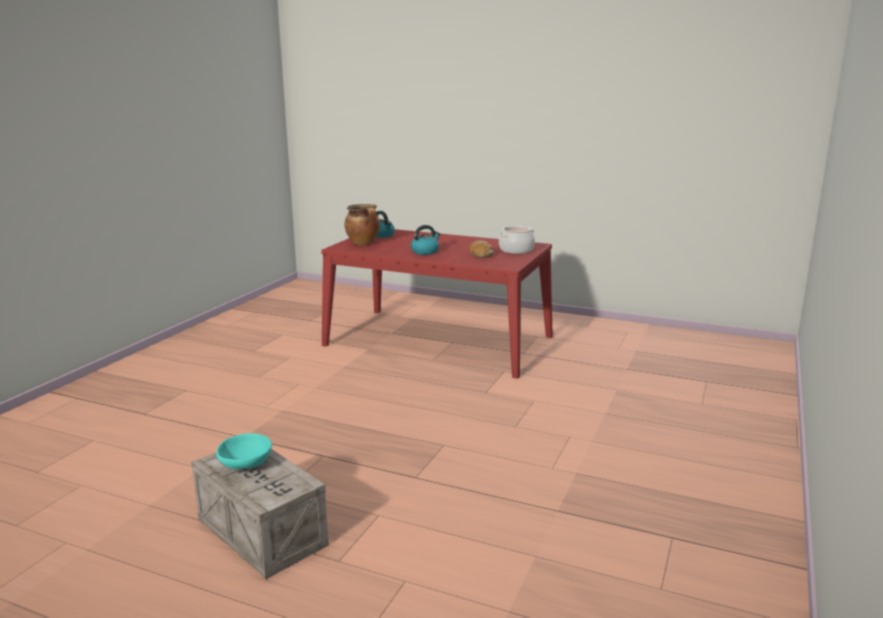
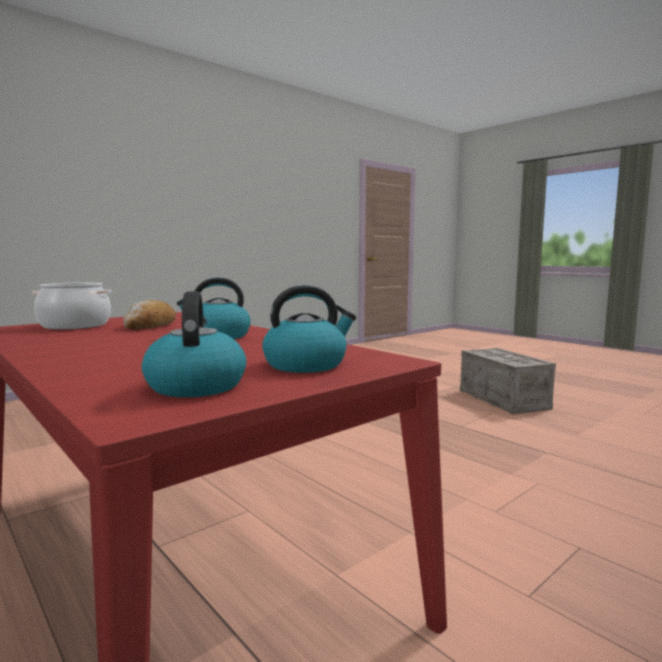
camera: 155 degrees left, 10 degrees down
(245, 465) = (514, 359): turquoise bowl -> none
(364, 243) = (306, 365): cooking pot -> kettle

